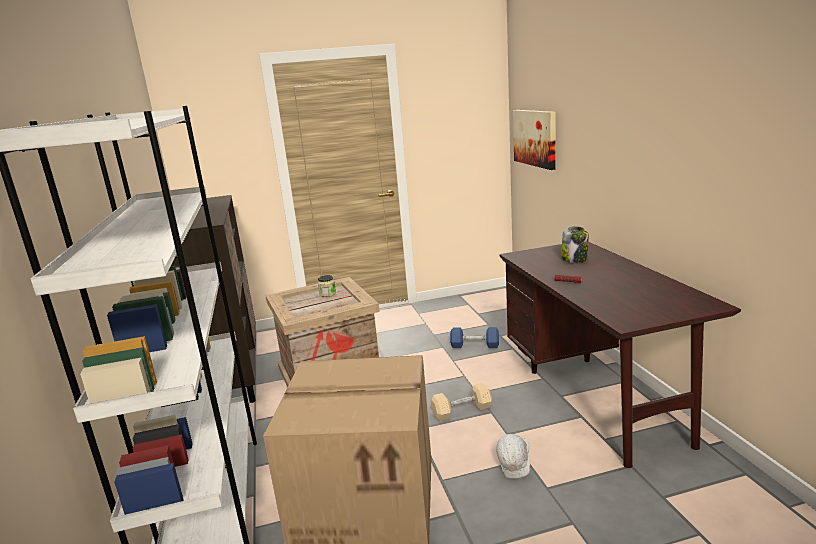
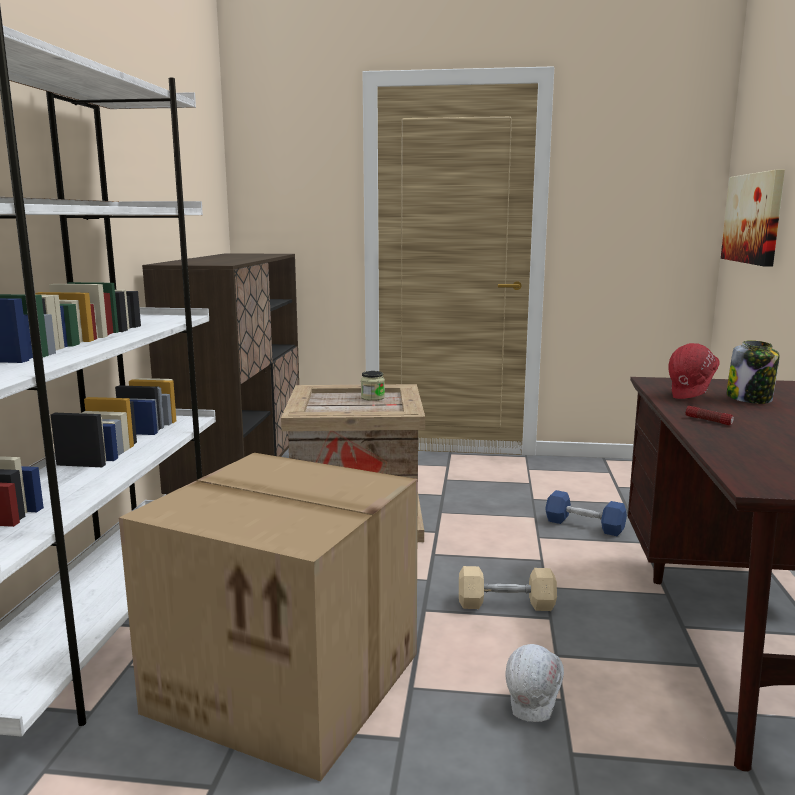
camera: 20 degrees right, 5 degrees down
(545, 264) = (691, 397): none -> red hard hat

